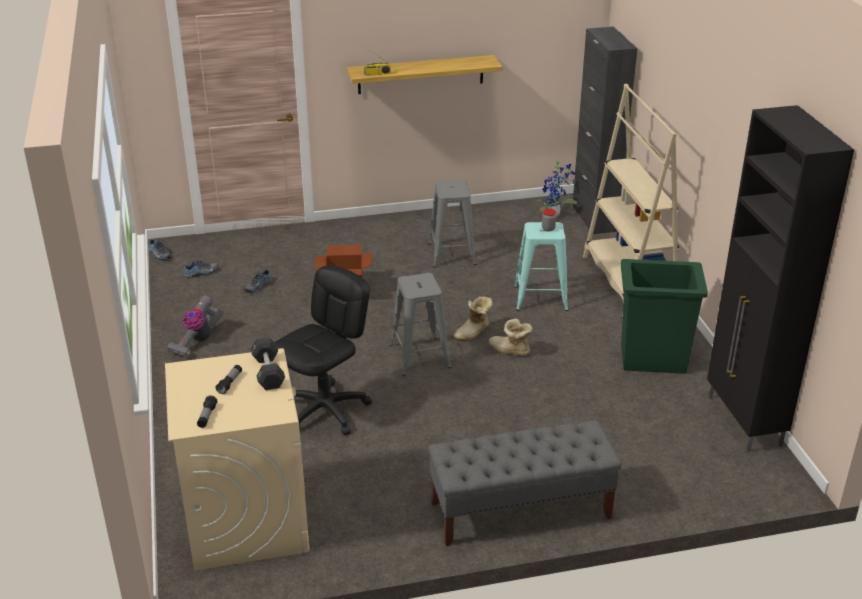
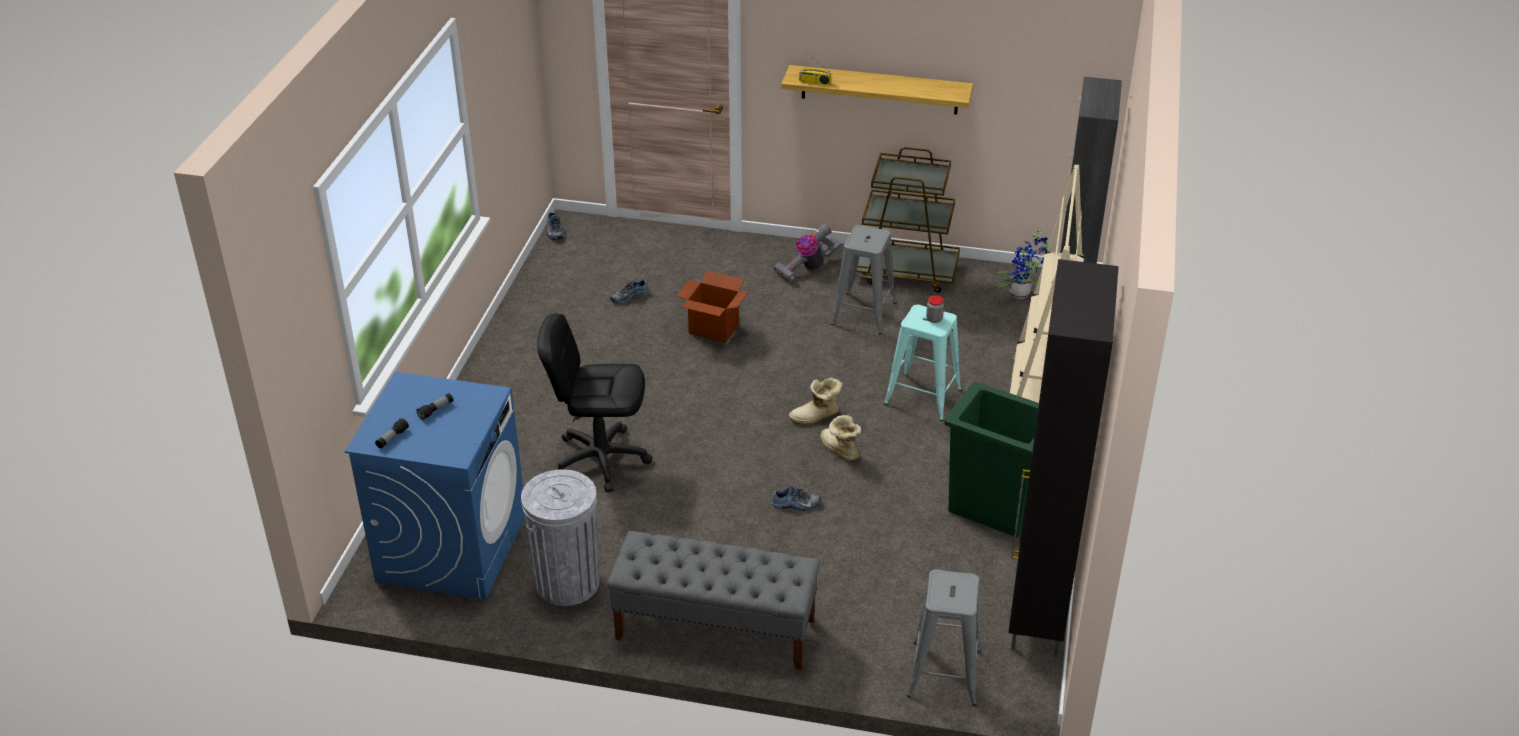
camera: 25 degrees right, 5 degrees up
(197, 340) = (528, 343): vacuum cleaner -> vacuum cleaner (807, 268)
(201, 273) = (582, 265): shoe -> shoe (796, 505)
(246, 518) = (452, 547): beige washing machine -> blue washing machine
(268, 372) = (478, 409): black dumbbell -> none
(326, 410) = (600, 459): black office chair -> black office chair turned 150 degrees counterclockwise
(370, 514) = (567, 582): none -> grey trash can
(420, 356) = (738, 427): grey stool -> grey stool (944, 673)
(459, 220) = (905, 272): none -> brown cart

